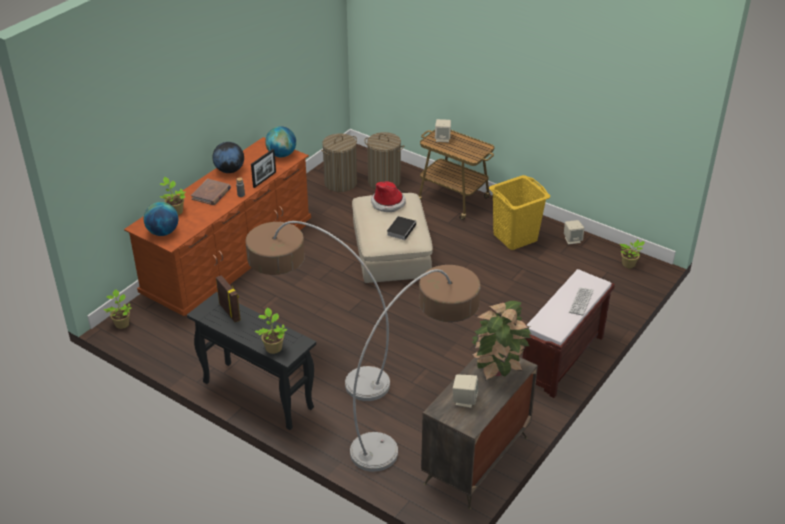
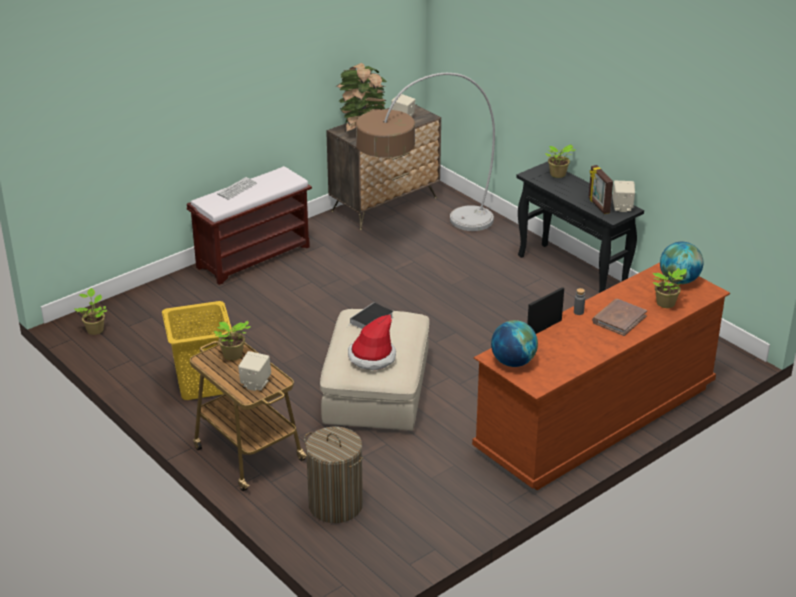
camera: 165 degrees left, 5 degrees down
(121, 323) = (729, 360): potted plant -> potted plant (233, 356)
(229, 170) = (592, 349): globe -> none
(317, 361) = (505, 291): floor lamp -> none
(340, 183) = (406, 516): laundry basket -> none
(572, 240) = (133, 369): beige speaker -> beige speaker (622, 207)

